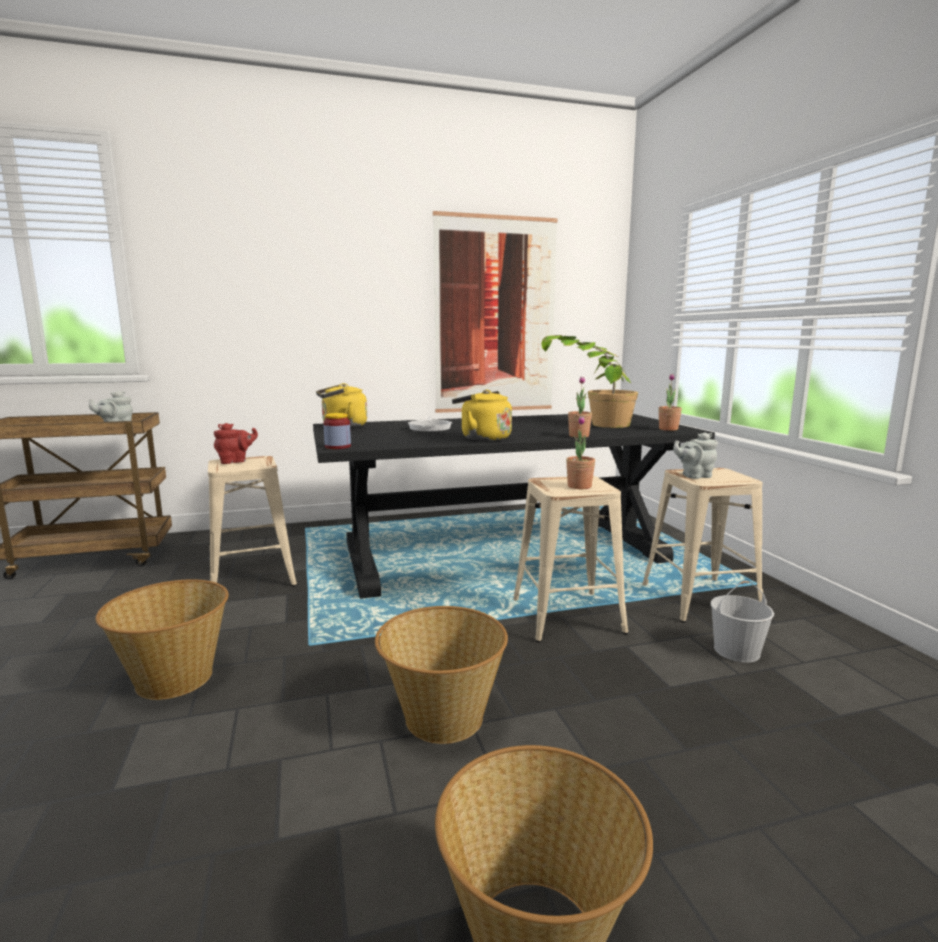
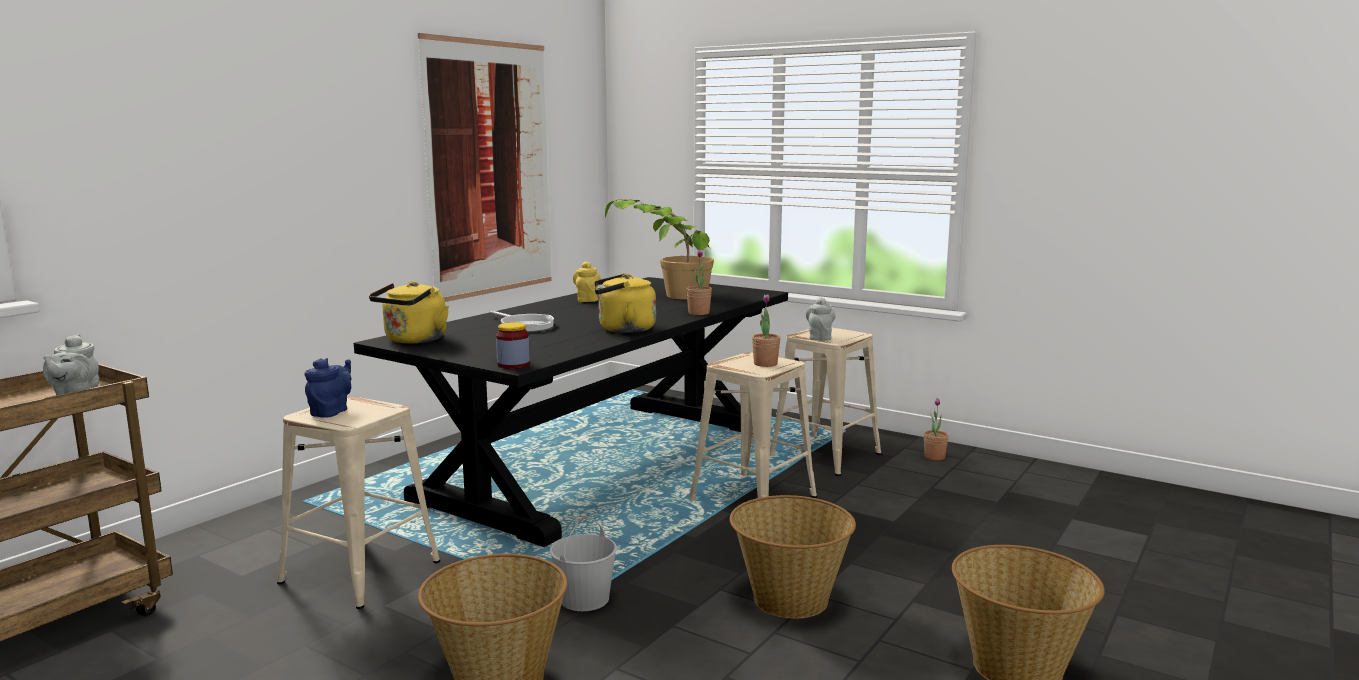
camera: 40 degrees left, 0 degrees up
(235, 461) = (331, 412): red teapot -> blue teapot
(526, 419) = (587, 300): none -> yellow teapot
(668, 429) = (746, 294): potted plant -> potted plant (934, 457)
(694, 476) = (820, 337): grey teapot -> grey teapot turned 150 degrees clockwise
(737, 650) = (898, 483): white bucket -> white bucket (584, 598)

